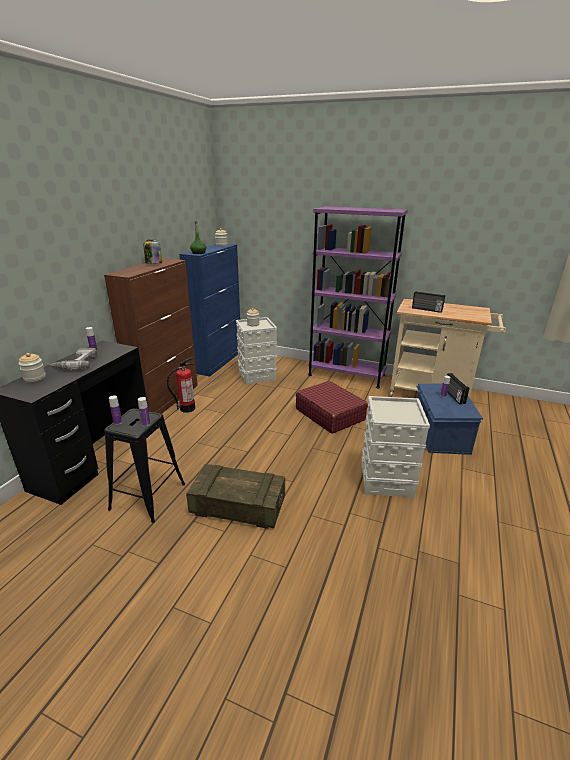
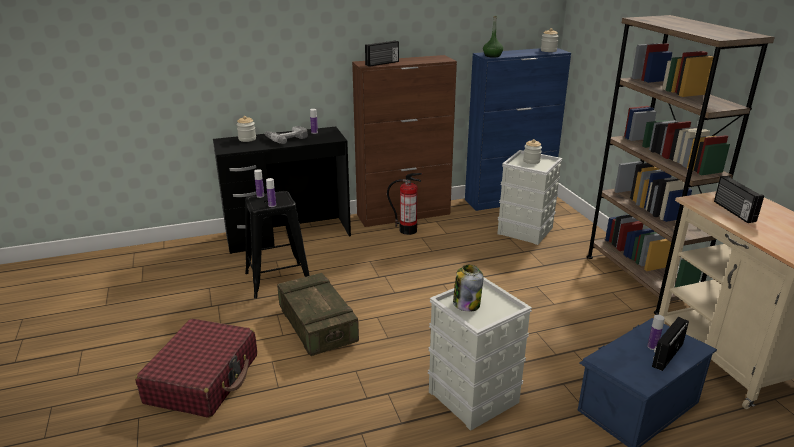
camera: 50 degrees right, 0 degrees up
(136, 271) = (382, 63): none -> radio
(153, 263) = (418, 59): jar -> jar (466, 304)
(329, 414) = (533, 307): red suitcase -> red suitcase (203, 379)
(346, 375) = (639, 279): purple bookcase -> brown bookcase

